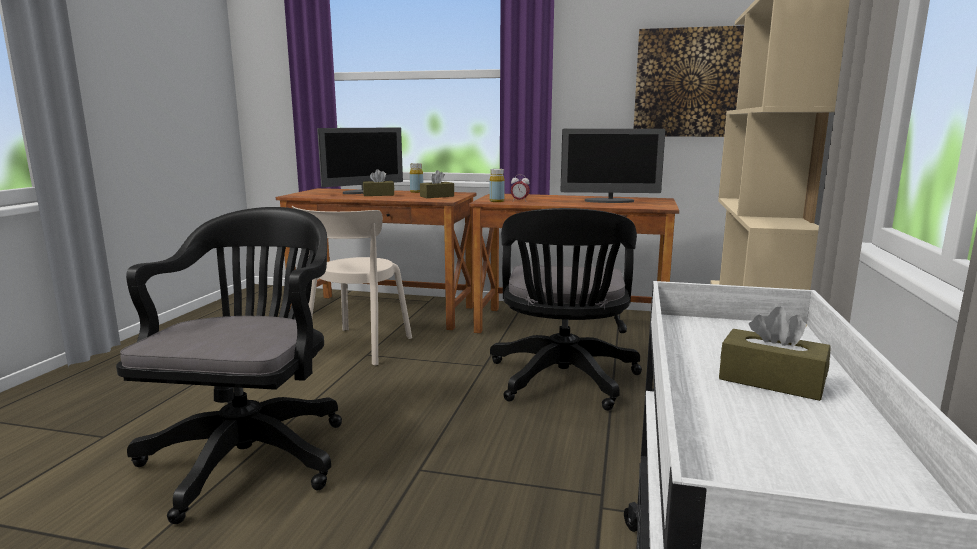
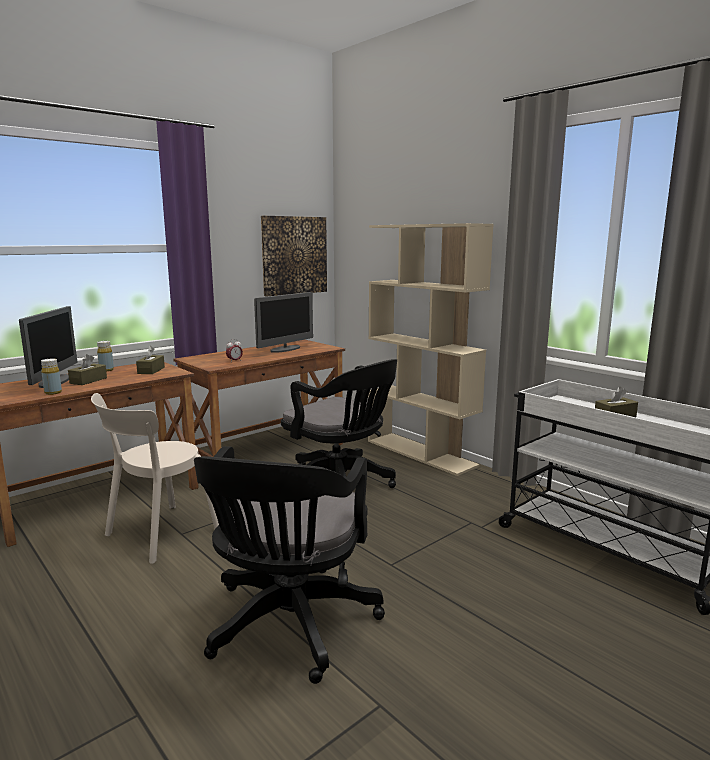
camera: 55 degrees left, 0 degrees up
(252, 453) = (289, 626): black office chair -> black office chair turned 120 degrees counterclockwise
(356, 348) = (158, 534): beige chair -> beige chair turned 75 degrees clockwise
(496, 201) = (219, 365): yellow bottle -> yellow bottle (53, 392)

